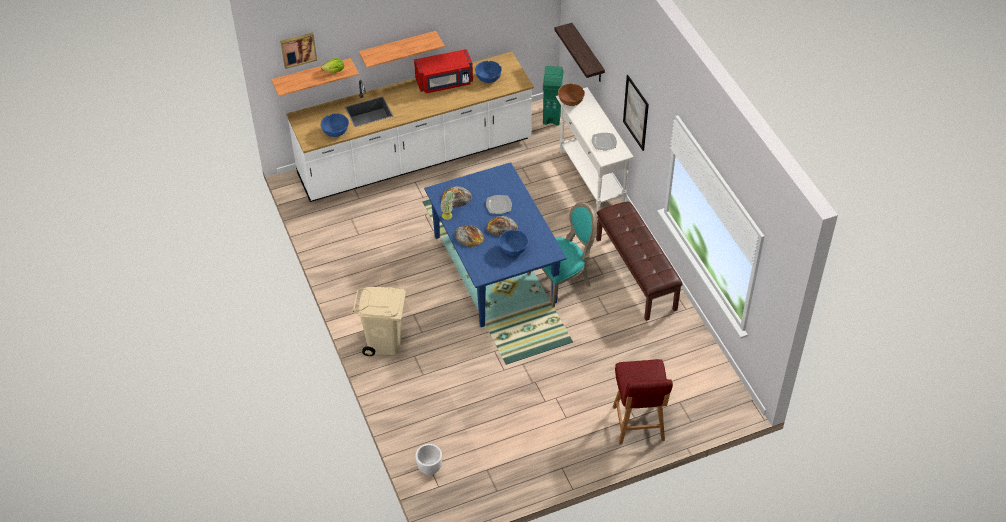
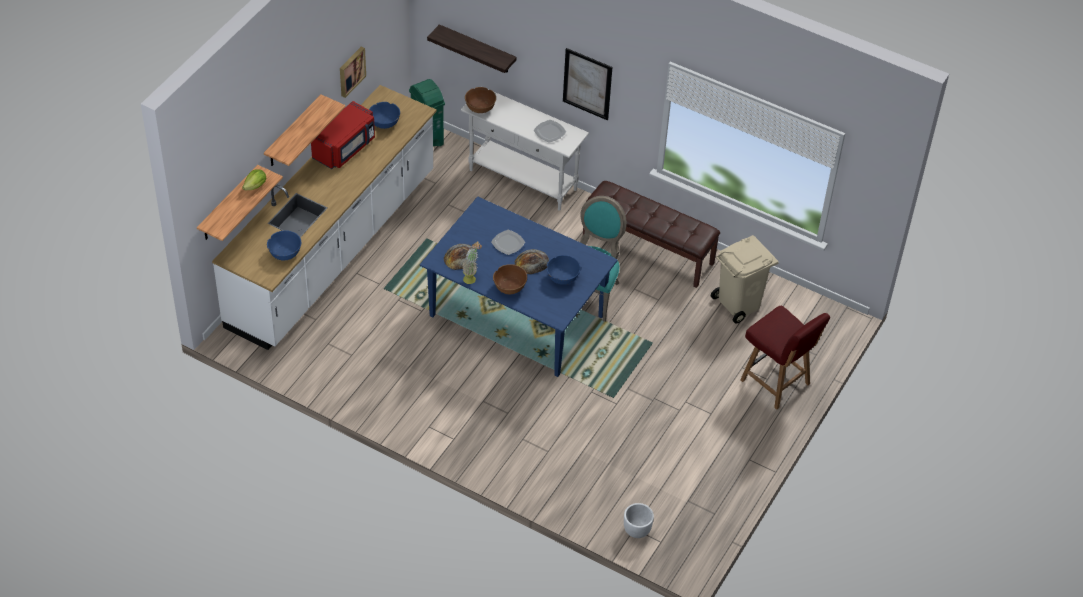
camera: 40 degrees left, 0 degrees up
(298, 49) = (216, 178): picture -> picture (351, 71)
(384, 343) = (483, 443): beige trash can -> beige trash can (739, 304)
(469, 236) = (509, 287): bread -> brown bowl

